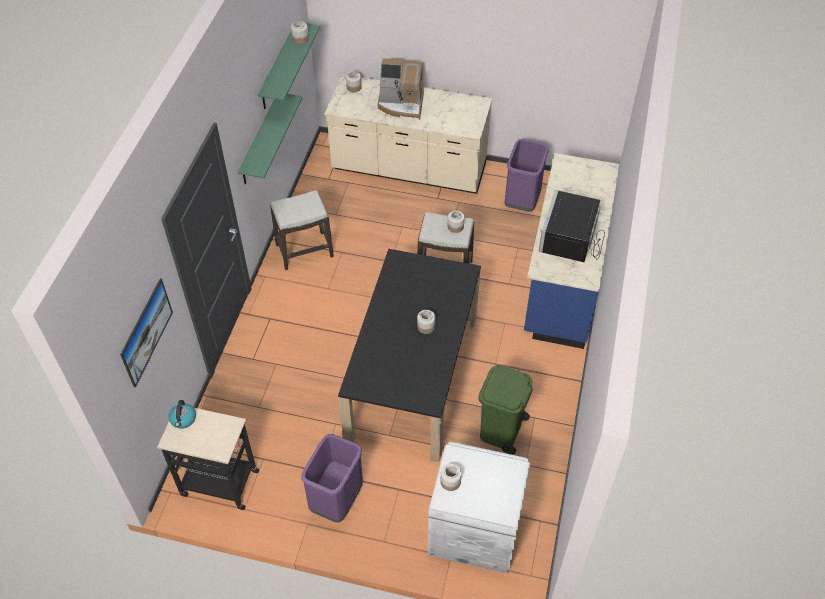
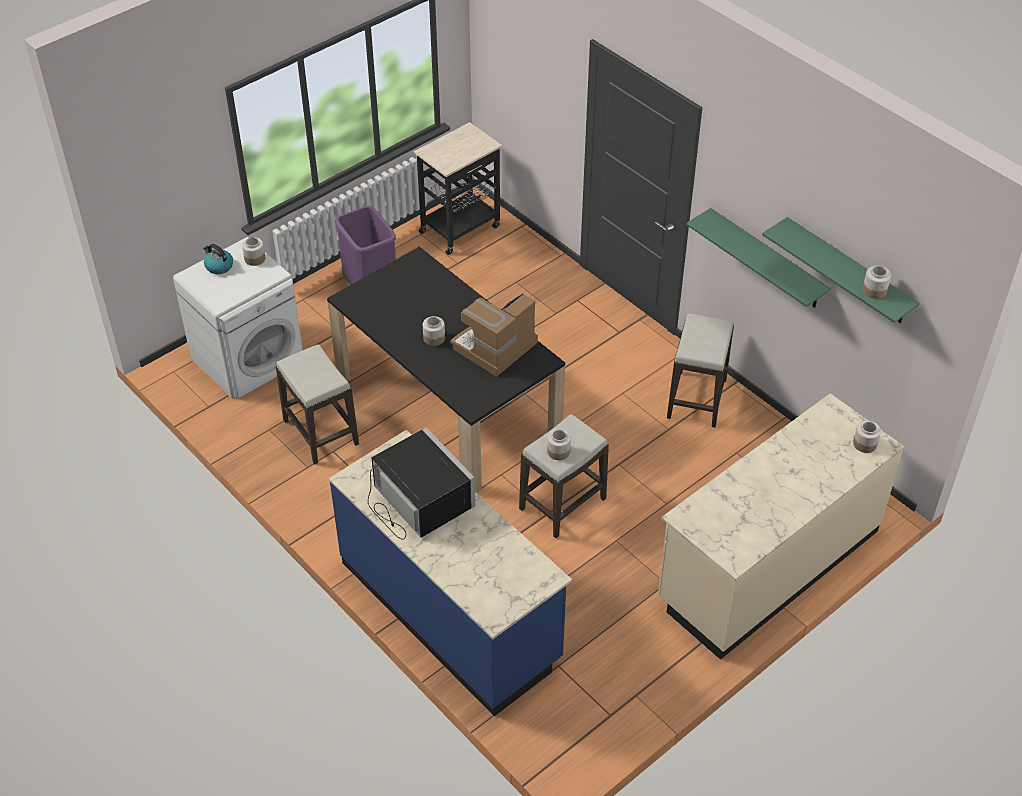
camera: 125 degrees right, 5 degrees down
(149, 340) = (530, 82): picture -> none
(183, 419) = (481, 143): kettle -> kettle (218, 266)
(401, 104) = (793, 474): coffee machine -> coffee machine (495, 347)
(501, 431) = (320, 432): green trash can -> stool
(522, 201) = (613, 653): purple trash can -> none

